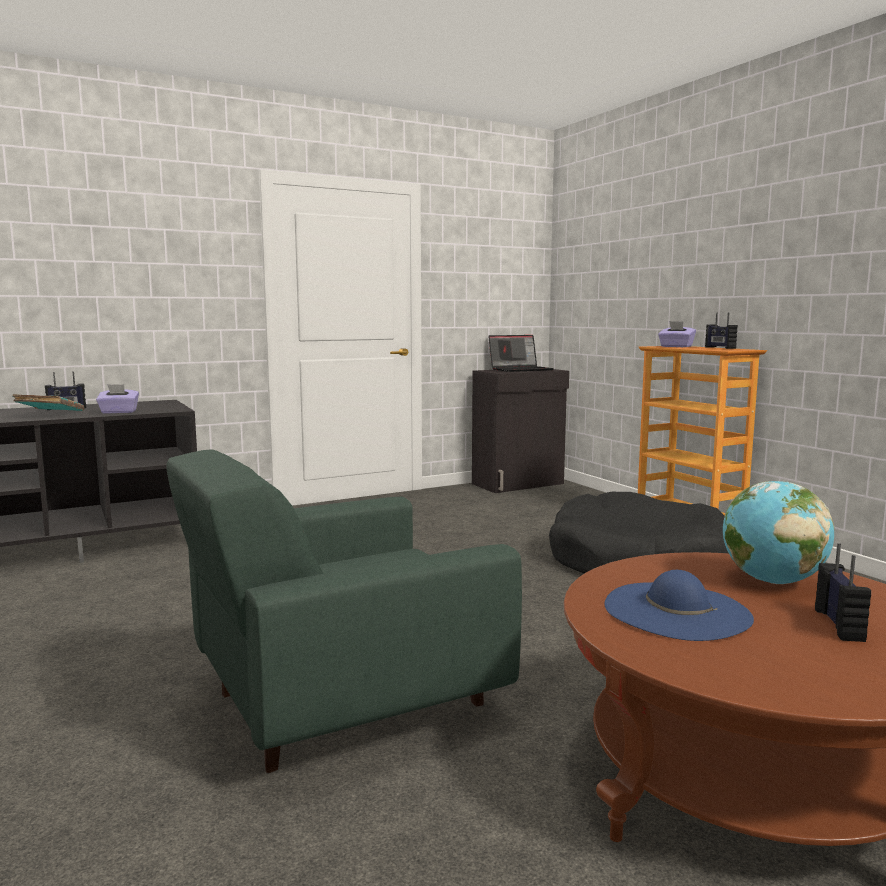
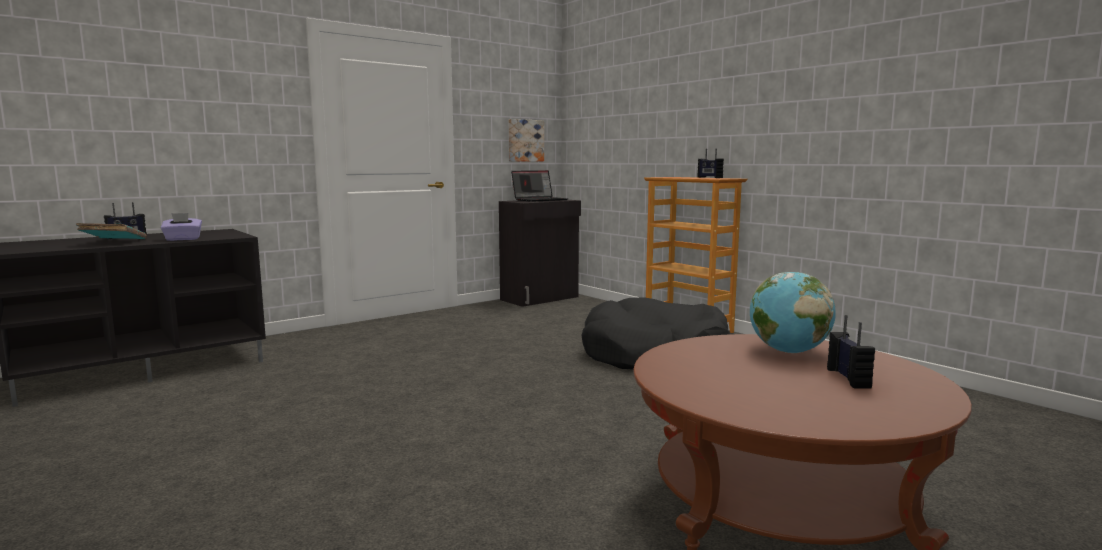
camera: 10 degrees left, 0 degrees up
(341, 701) = (434, 479): green armchair -> none
(506, 300) = (525, 140): none -> picture
(676, 346) = (674, 177): purple tissue box -> none
(676, 610) = (725, 376): blue hat -> none

